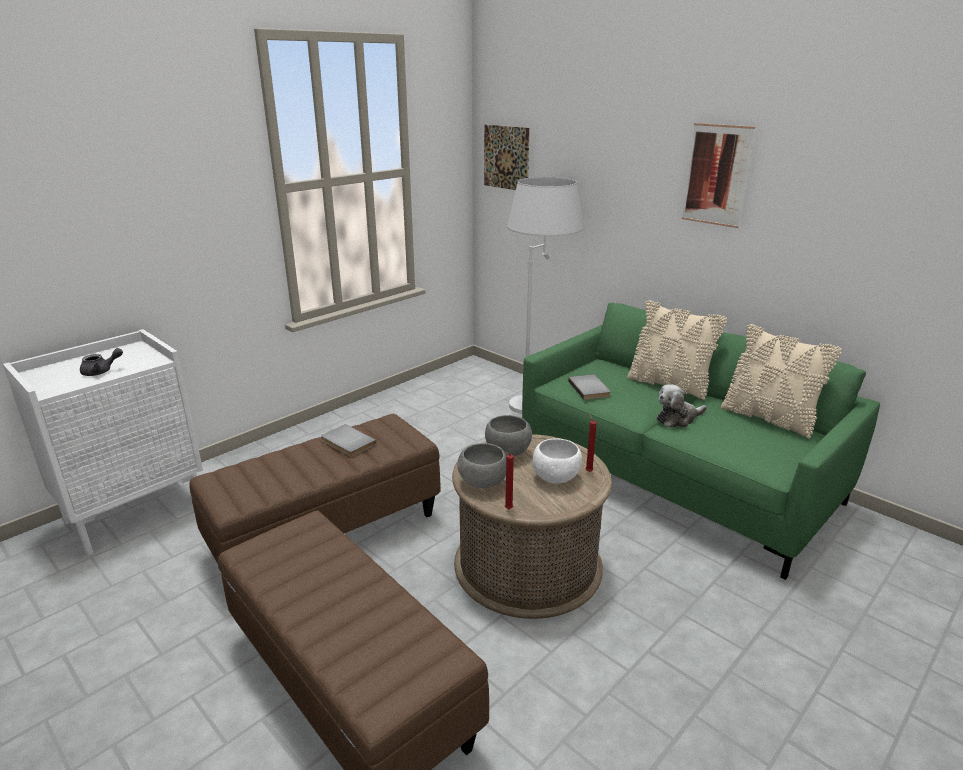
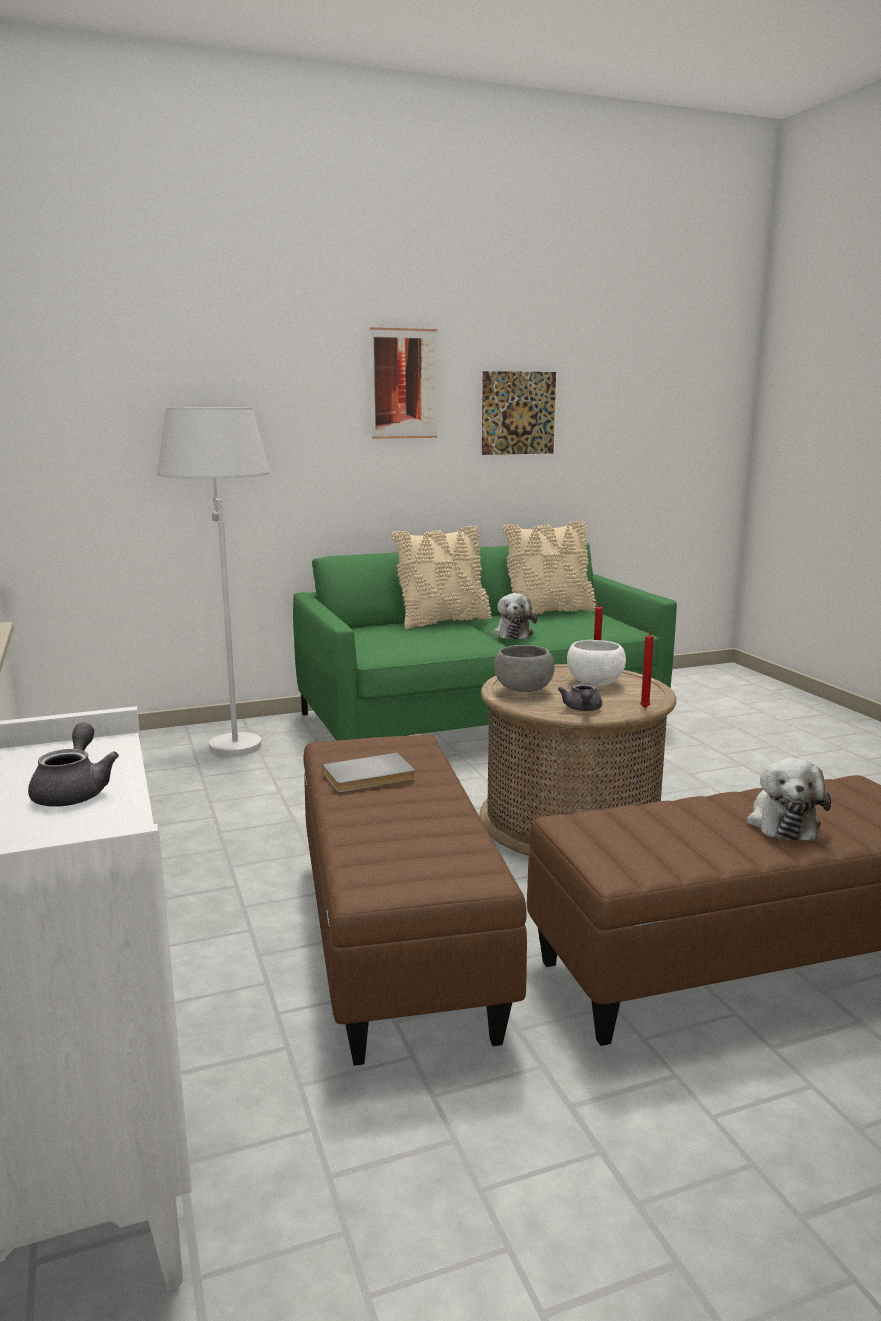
camera: 65 degrees left, 10 degrees down
(345, 615) = (782, 822): none -> plush toy
(482, 483) = (582, 709): grey bowl -> grey teapot
(506, 157) = (64, 390): picture -> picture (518, 413)
(590, 388) = (409, 643): grey book -> none

